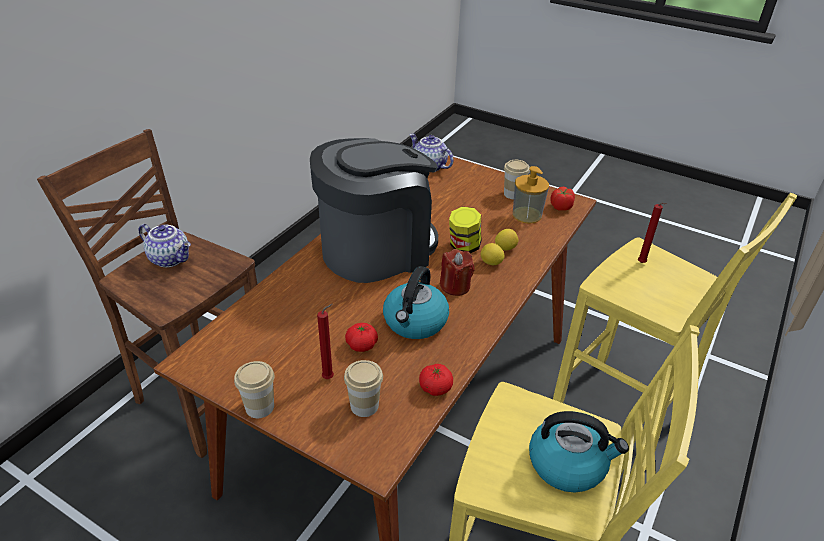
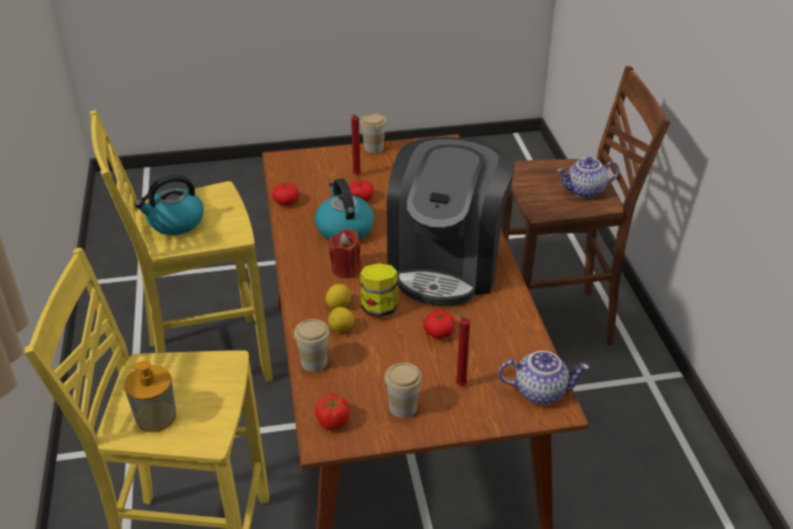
camera: 140 degrees right, 0 degrees up
(364, 405) = (318, 175): cup -> cup (314, 362)
(444, 214) = (439, 333): none -> tomato
(526, 215) = (359, 384): soap dispenser -> soap dispenser (156, 417)
(642, 264) = (198, 416): red candle -> red candle (459, 384)

